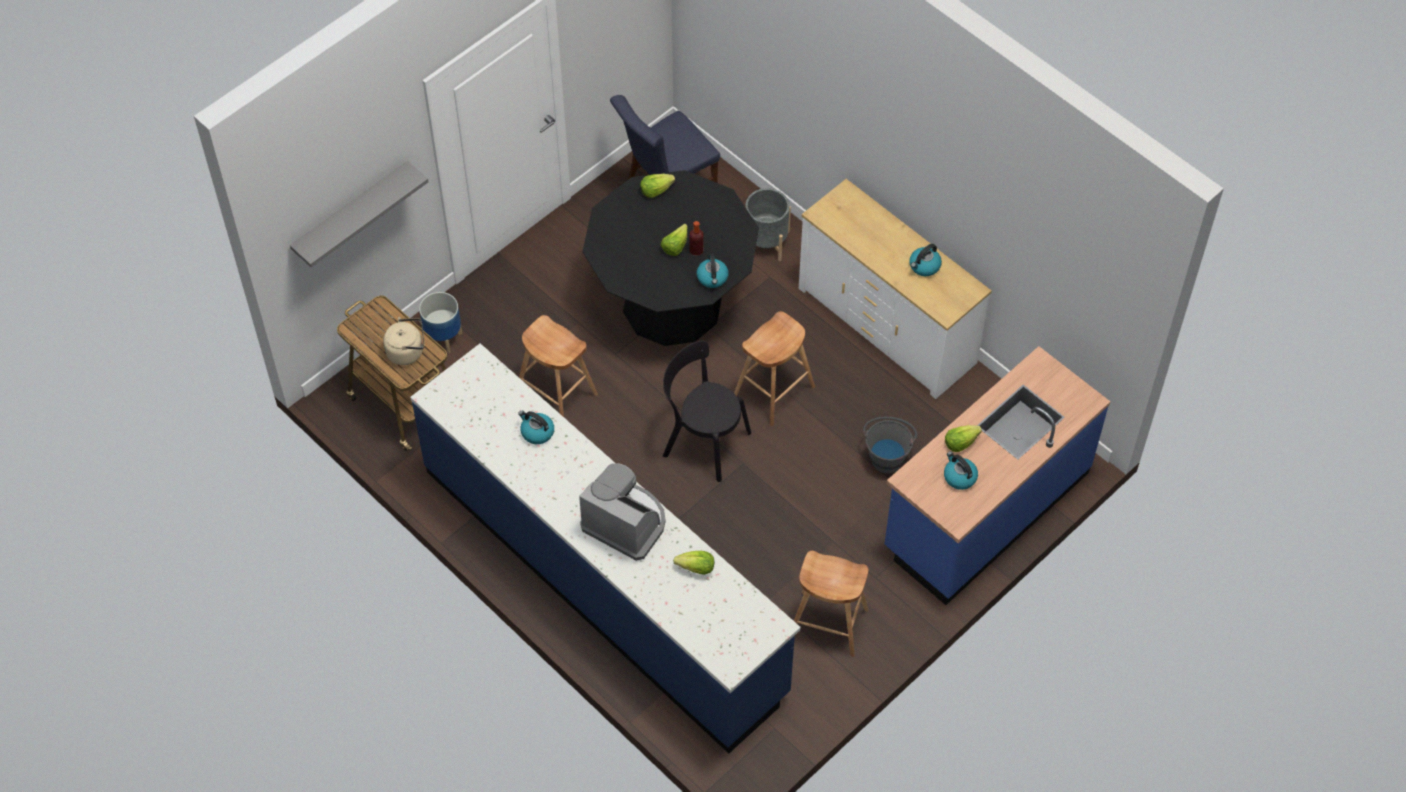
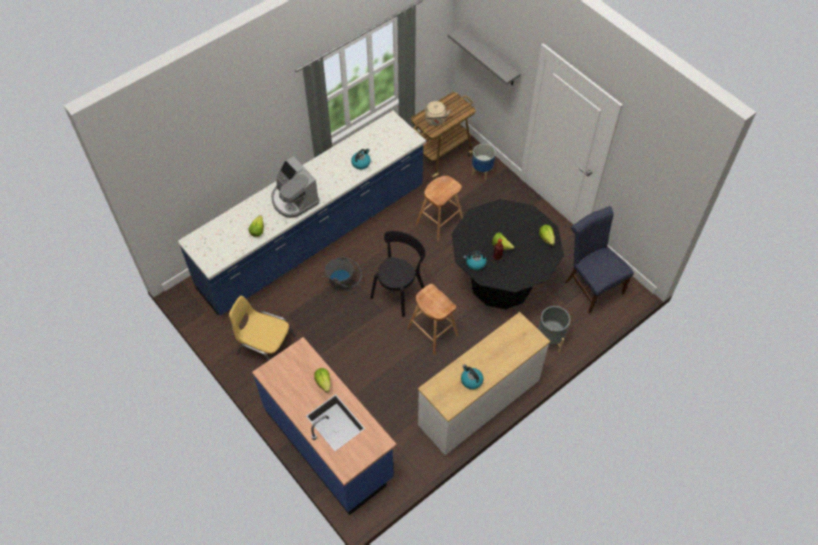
camera: 95 degrees right, 0 degrees up
(625, 523) = (294, 200): coffee machine -> coffee machine turned 105 degrees clockwise
(828, 624) = (265, 345): brown stool -> yellow chair
(887, 454) = (378, 390): grey bucket -> grey bucket (344, 283)
(959, 477) = (298, 378): kettle -> none

